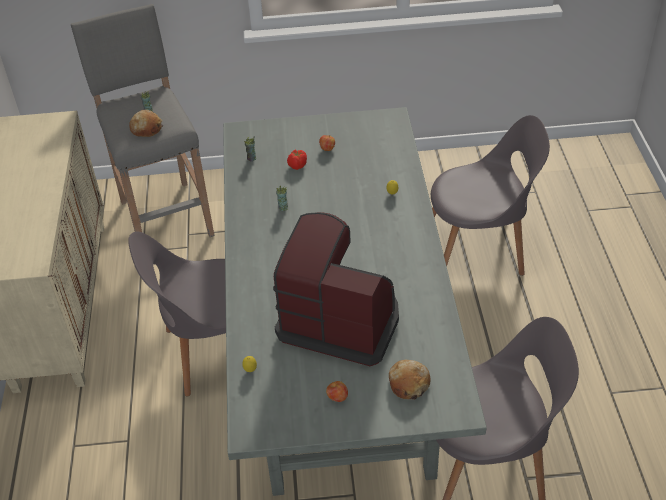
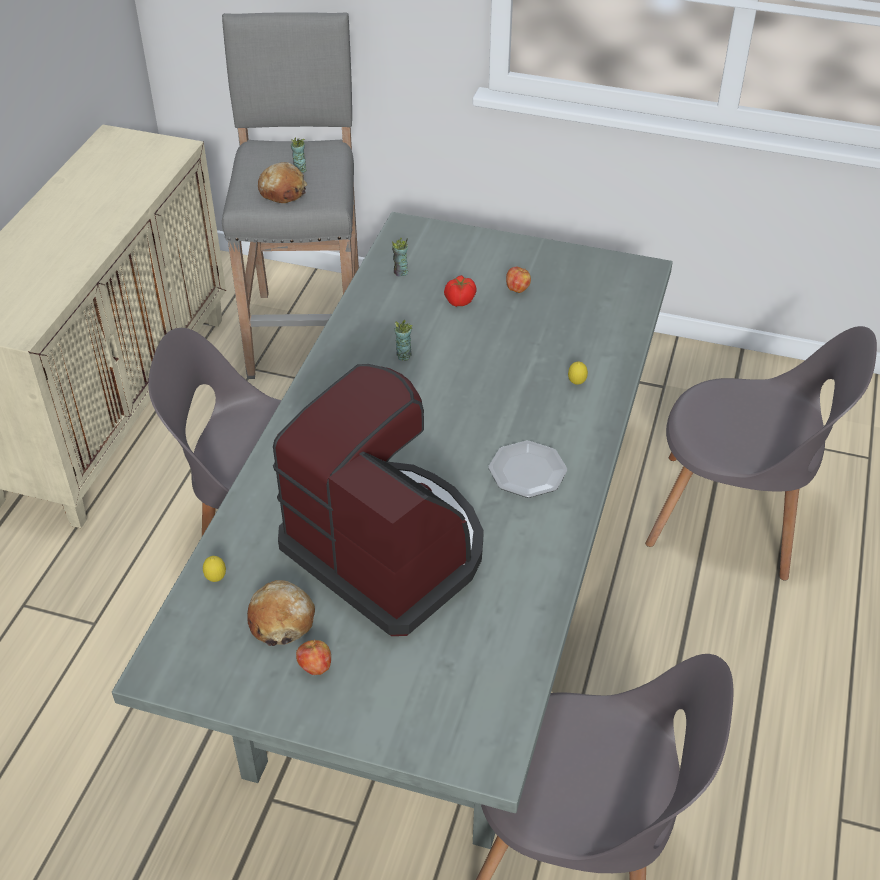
camera: 20 degrees right, 0 degrees up
(393, 251) = (527, 471): none -> plate
(408, 384) = (434, 685): bread -> bread (281, 620)

